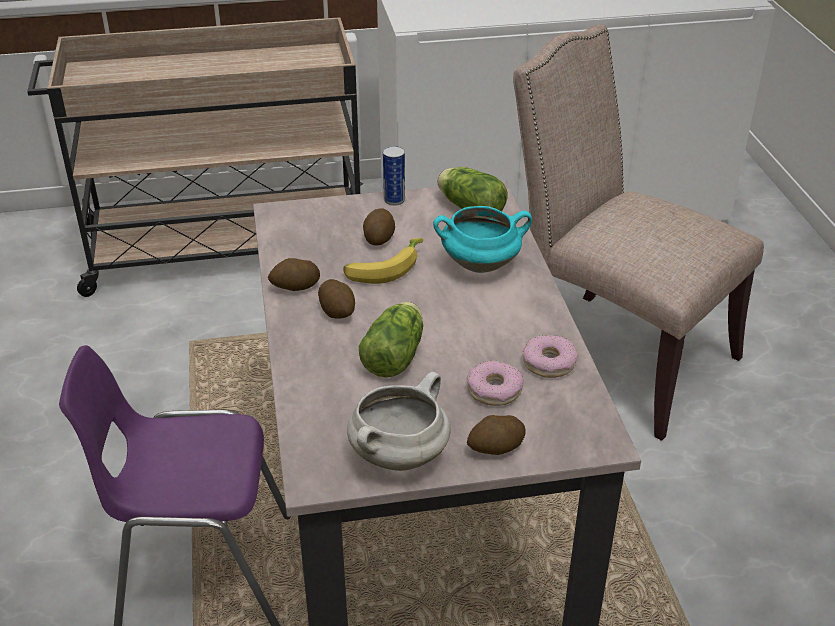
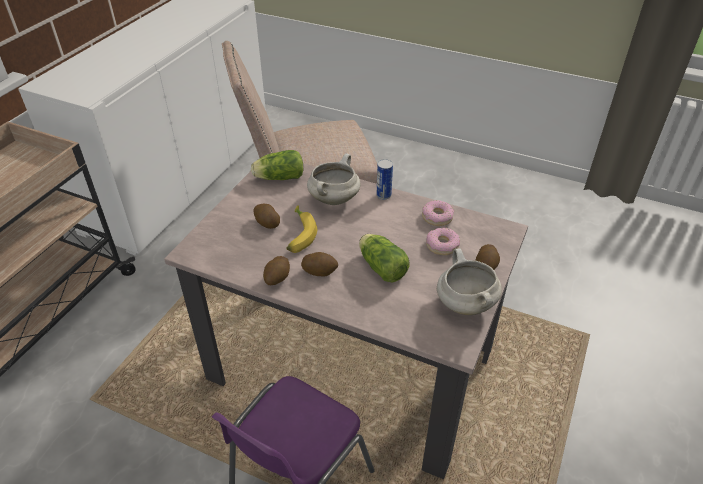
camera: 55 degrees left, 5 degrees up
(394, 200) = (236, 200): can -> can (383, 195)
(481, 264) = (334, 198): turquoise cooking pot -> white cooking pot

